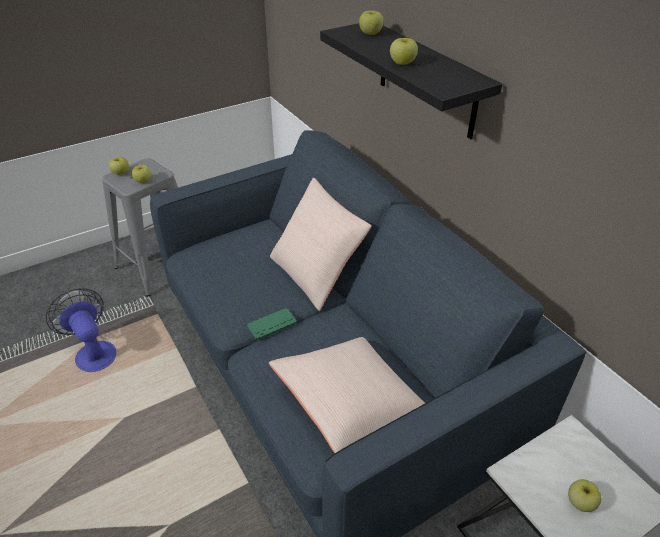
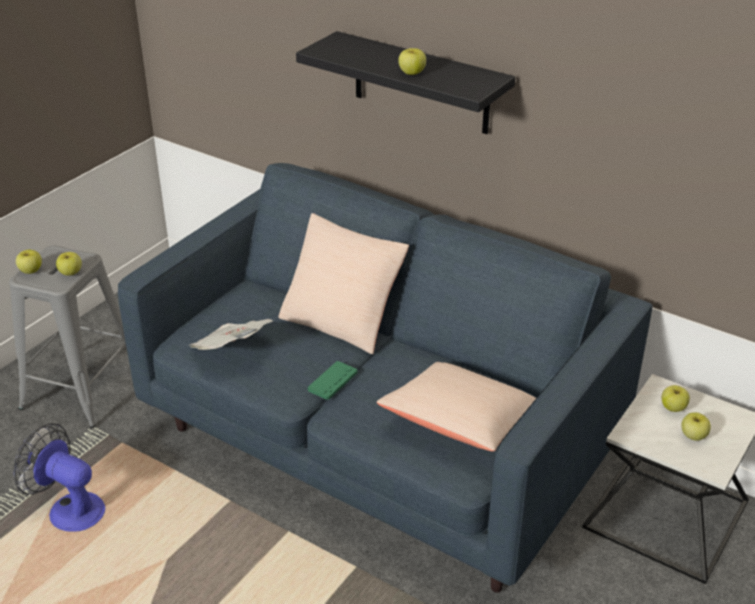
camera: 25 degrees left, 5 degrees down
(217, 274) = (232, 351): none -> newspaper
(370, 34) = (351, 47): apple -> apple (673, 408)

